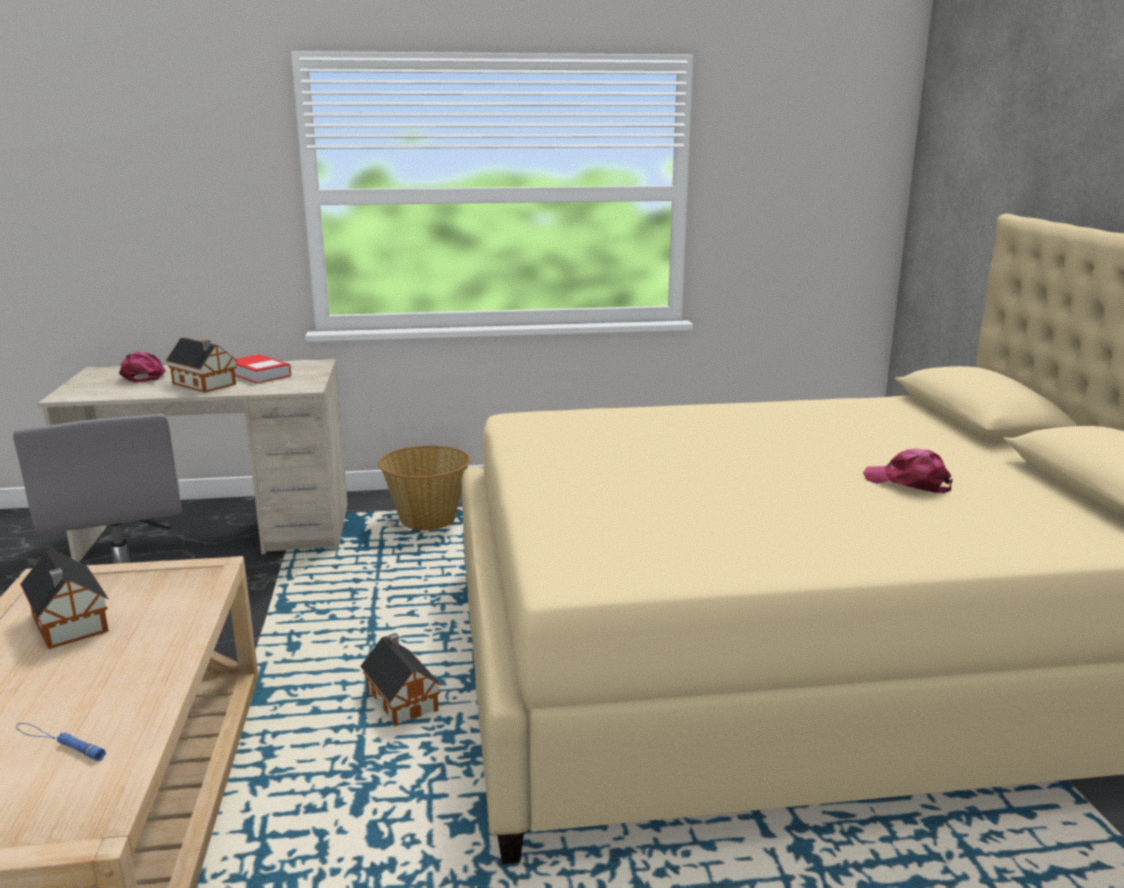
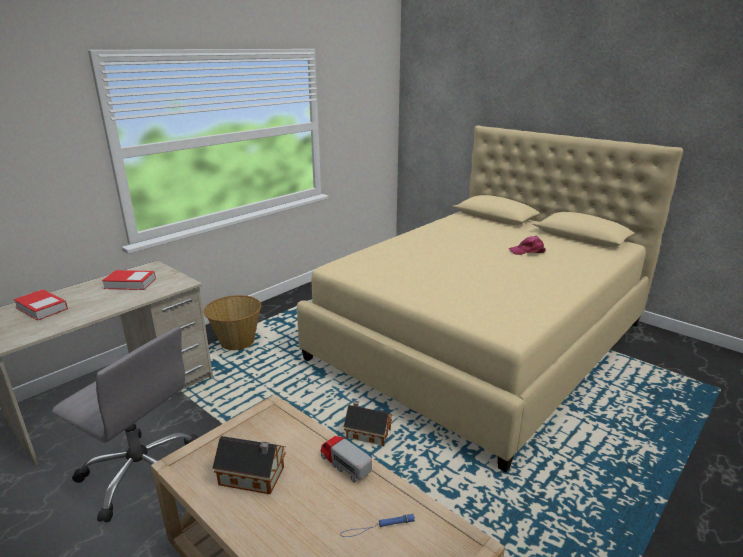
camera: 40 degrees left, 5 degrees up
(145, 376) = (42, 308): pink cap -> book
(157, 661) = (344, 464): none -> toy truck
(205, 384) = (107, 301): toy house -> none

